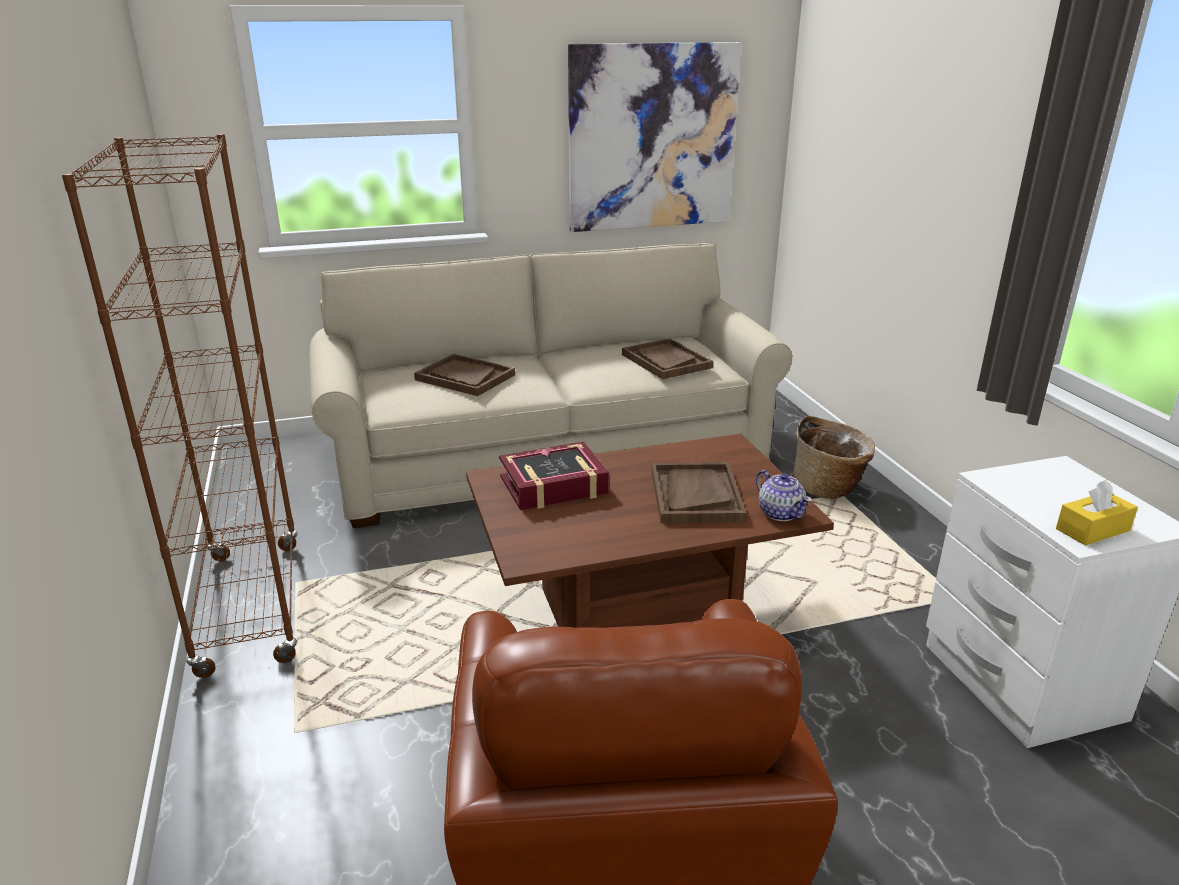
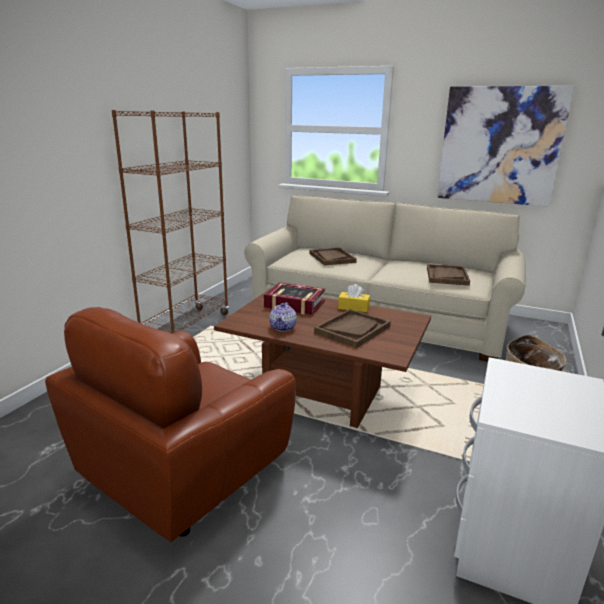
camera: 40 degrees right, 5 degrees down
(780, 513) = (383, 352): teapot -> teapot (283, 327)
(1092, 530) = (525, 415): yellow tissue box -> yellow tissue box (353, 307)

